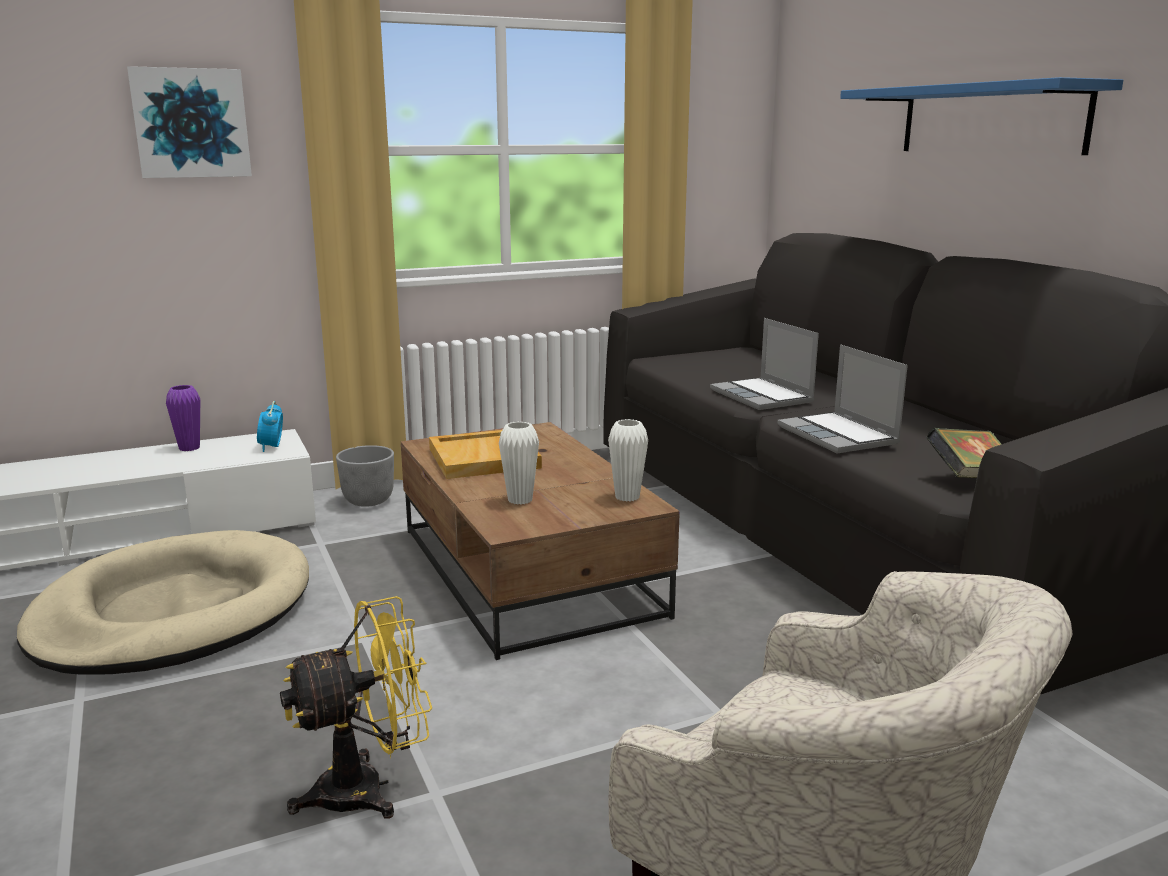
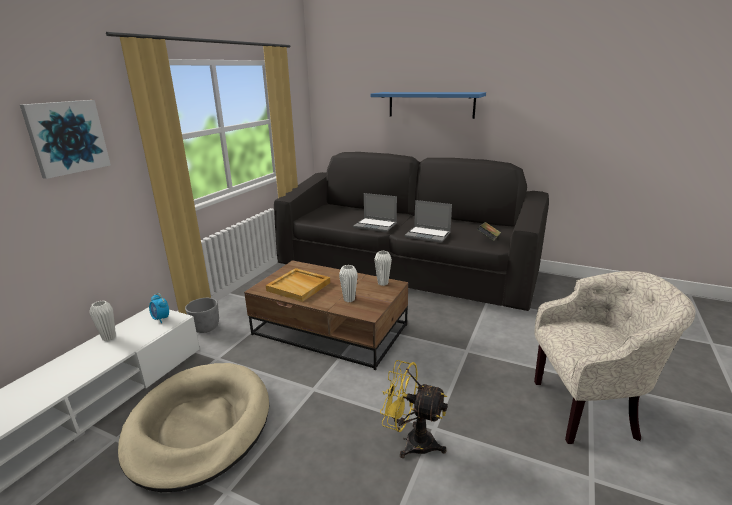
camera: 40 degrees left, 5 degrees up
(189, 448) = (109, 337): purple vase -> white vase
(368, 788) = (411, 441): yellow fan -> yellow fan turned 90 degrees counterclockwise

